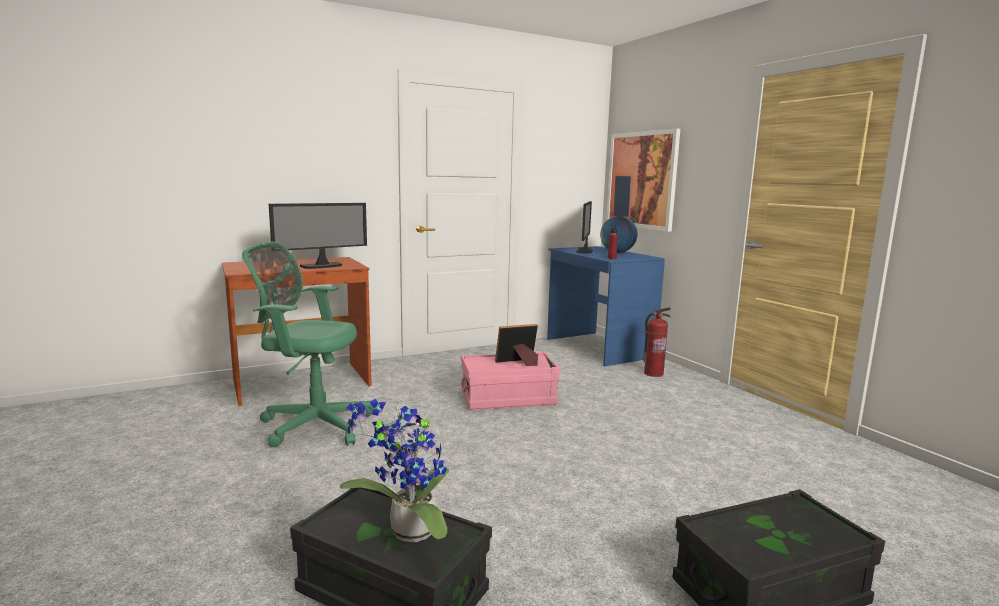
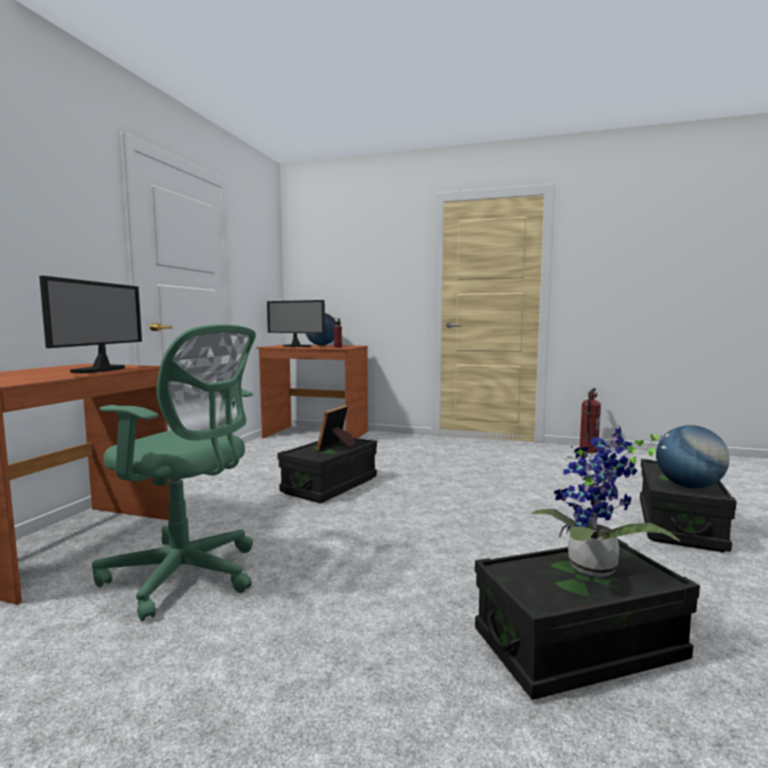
camera: 45 degrees left, 5 degrees down
(312, 424) = (187, 576): green office chair -> green office chair turned 120 degrees counterclockwise
(508, 398) = (330, 485): pink storage box -> black storage box
(585, 251) = (295, 346): monitor -> monitor turned 150 degrees clockwise
(598, 348) = (315, 435): blue desk -> brown desk
(641, 180) = (330, 282): picture -> none
(653, 373) = (387, 441): fire extinguisher -> fire extinguisher (588, 451)
(753, 541) = (689, 486): none -> globe

